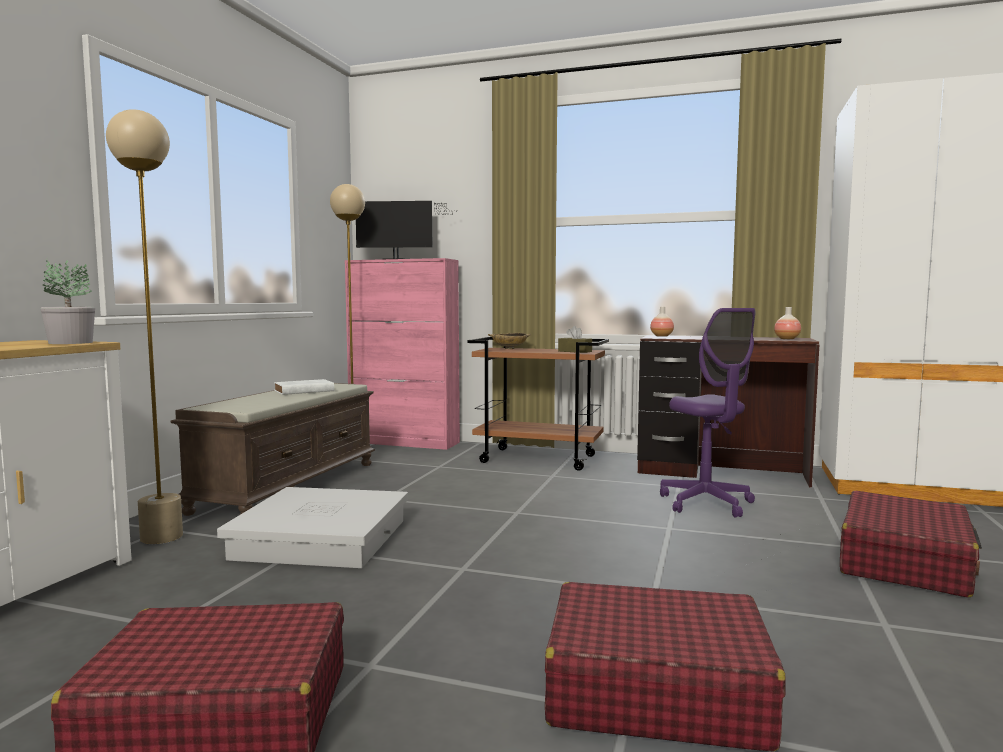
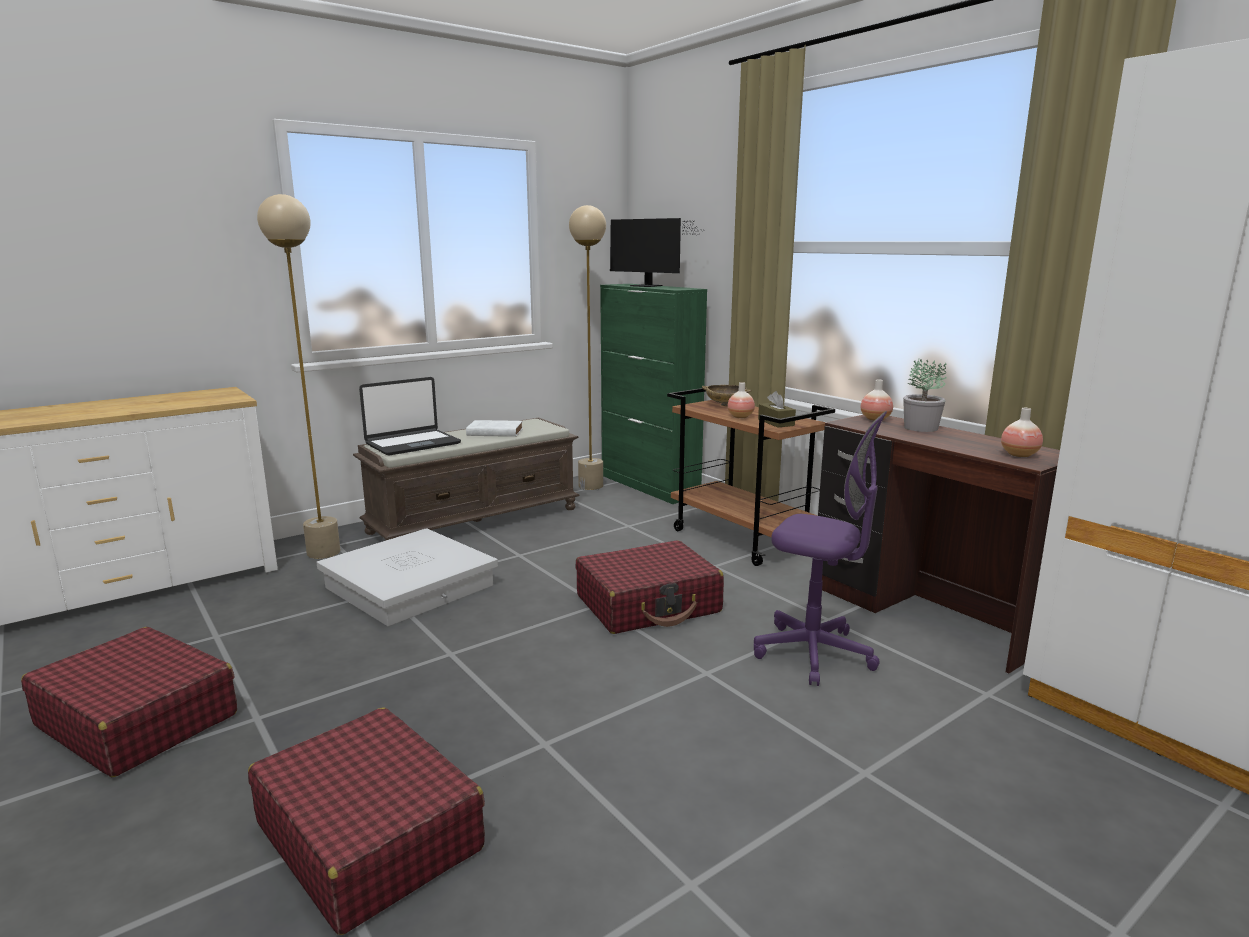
camera: 35 degrees right, 10 degrees up
(70, 343) = (222, 399): potted plant -> potted plant (921, 428)
(240, 403) = (412, 444): none -> laptop
(405, 442) = (649, 486): pink cabinet -> green cabinet
(541, 351) = (740, 417): none -> vase
(706, 503) = (813, 654): purple office chair -> purple office chair turned 75 degrees counterclockwise
(904, 562) = (893, 826): red suitcase -> red suitcase (648, 604)

